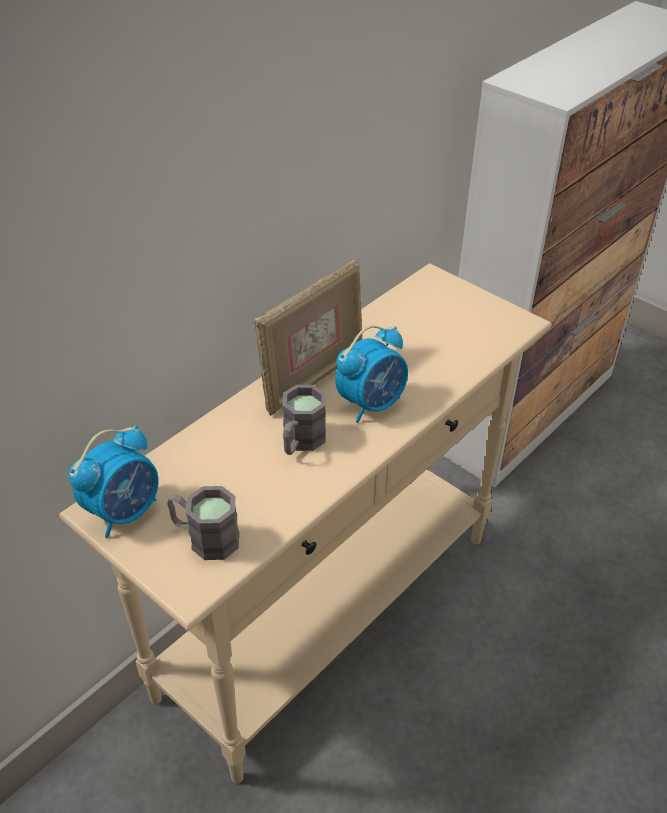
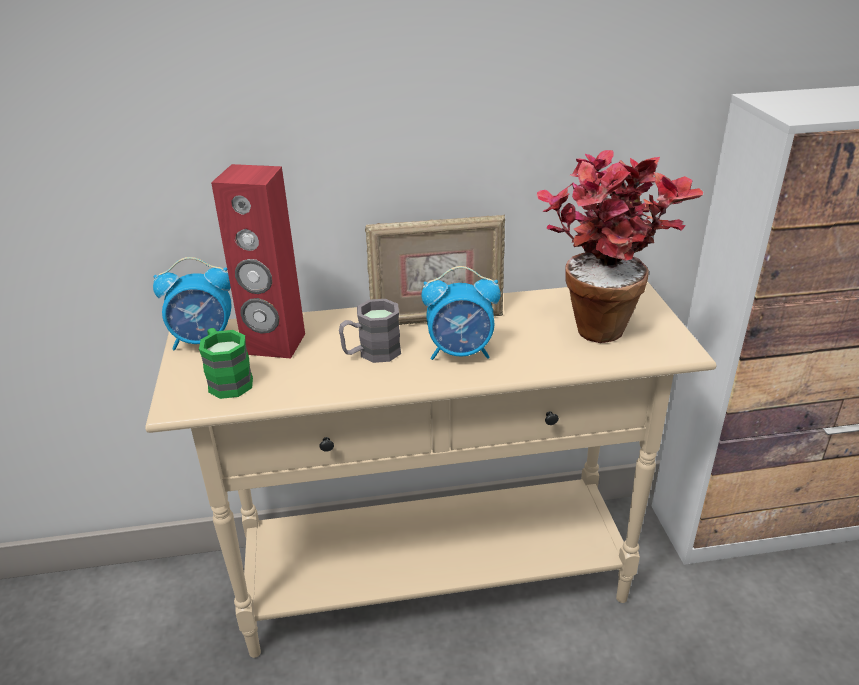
camera: 40 degrees right, 10 degrees down
(200, 478) = (274, 344): none -> red speaker
(205, 537) = (227, 379): grey mug -> green mug
(440, 321) = (598, 321): none -> potted plant

